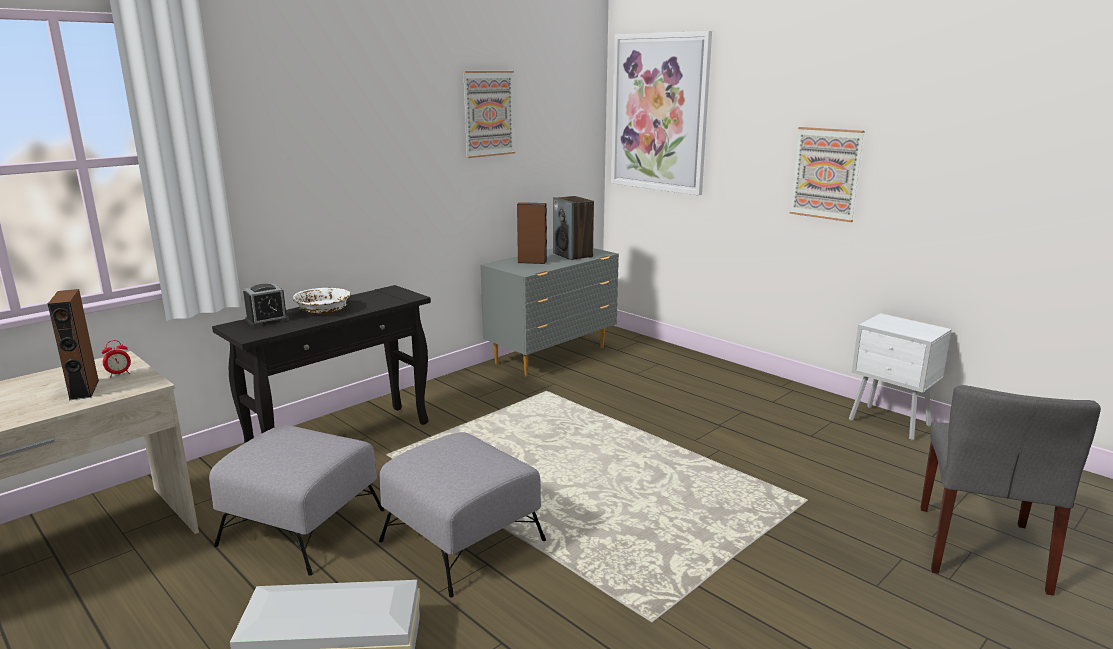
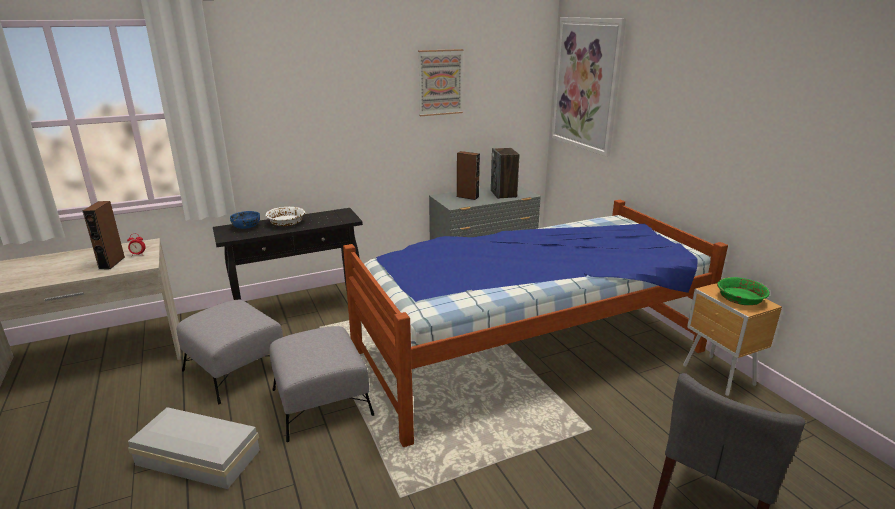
camera: 20 degrees right, 5 degrees up
(267, 320) = (246, 226): alarm clock -> blue bowl
(674, 435) = (527, 350): none -> bed
(826, 173) = (698, 151): picture -> none
(890, 424) = (718, 376): white nightstand -> brown nightstand
(908, 327) = (740, 298): none -> green bowl

